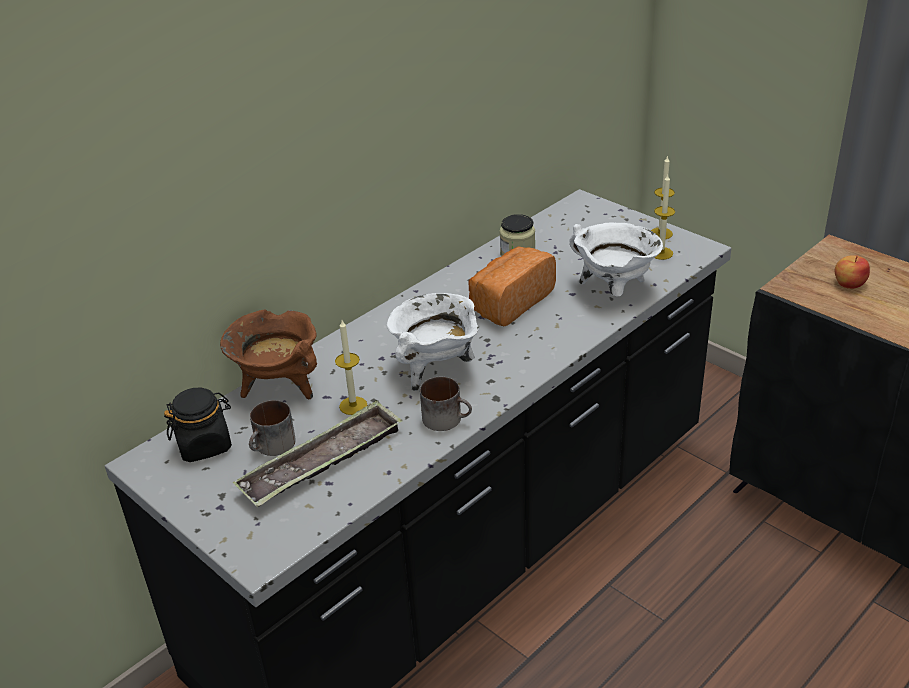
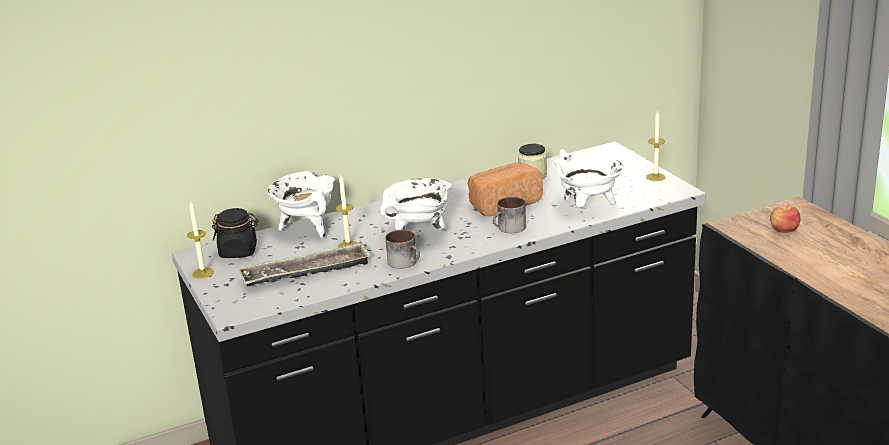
camera: 20 degrees right, 10 degrees down
(273, 446) = (280, 259): mug -> mug (509, 229)
(279, 387) = (307, 228): brown cooking pot -> white cooking pot
(661, 253) = (644, 189): candle -> candle (203, 273)

